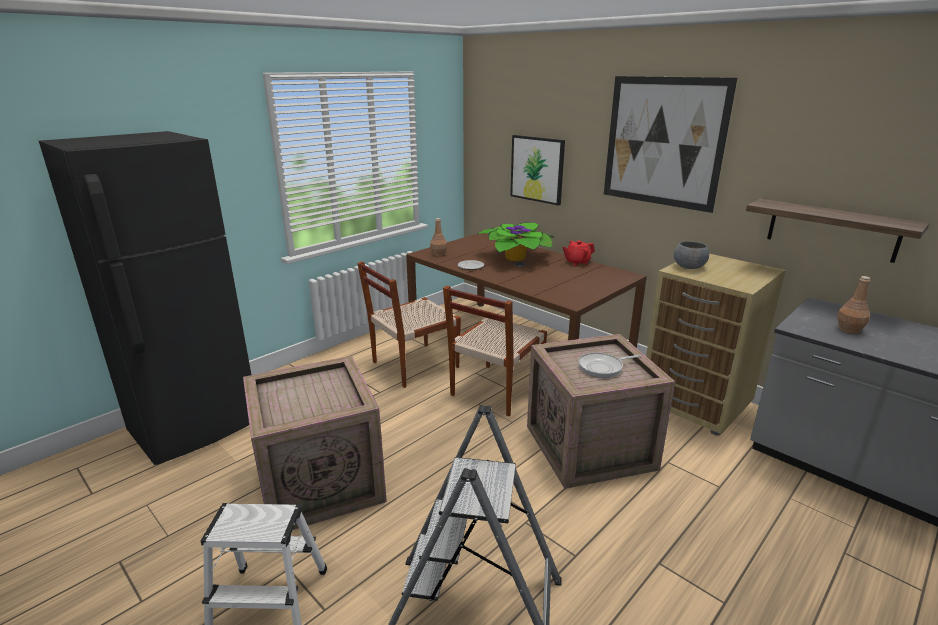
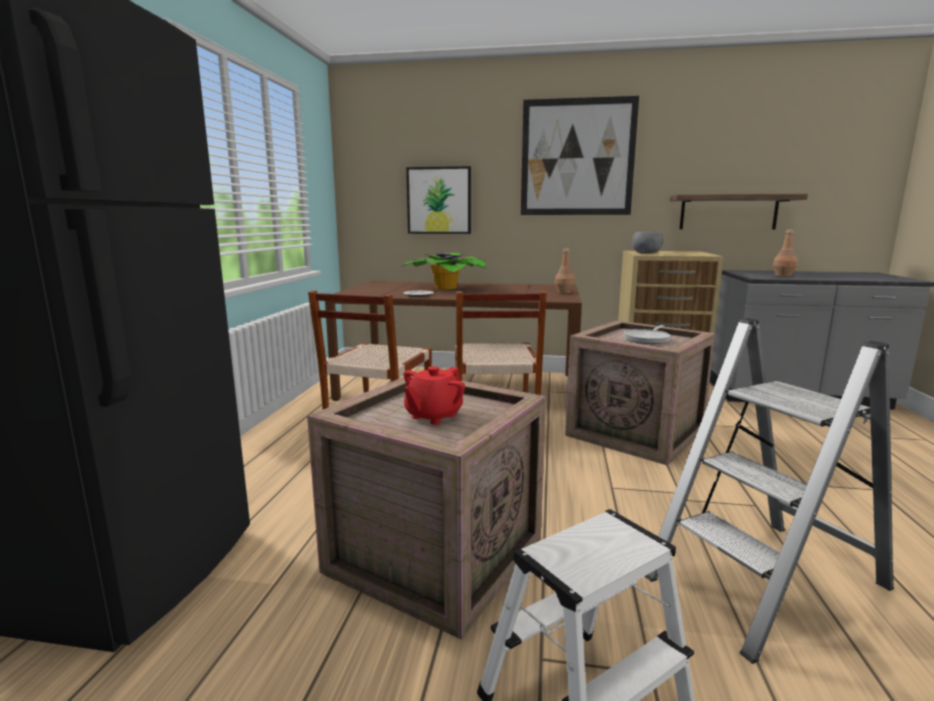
camera: 35 degrees left, 10 degrees down
(438, 254) = (362, 293): brown bottle -> brown bottle (564, 292)
(577, 262) = (506, 285): red teapot -> red teapot (433, 416)

